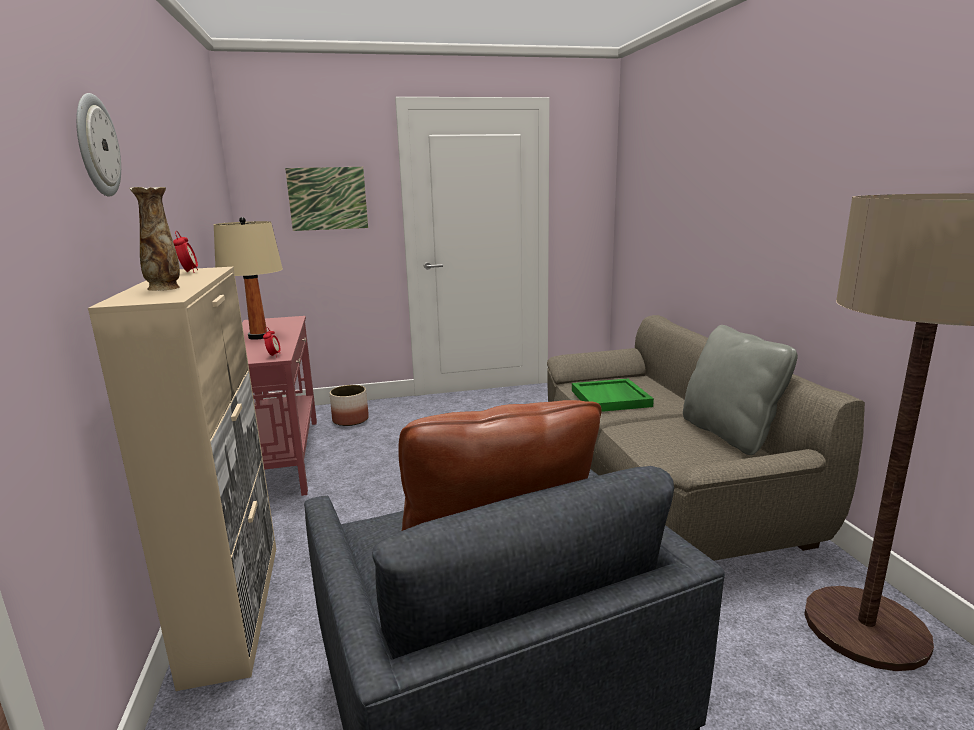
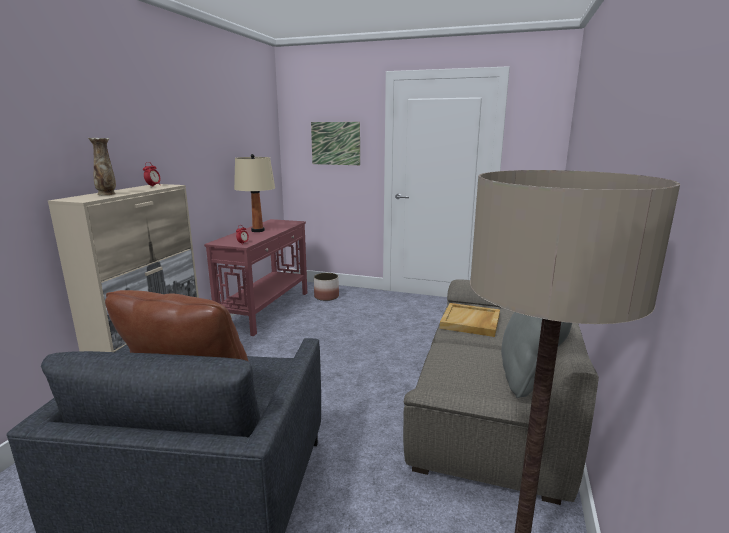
camera: 30 degrees right, 0 degrees up
(96, 146) = (97, 114): wall clock -> none
(611, 398) = (470, 322): green tray -> beige tray

